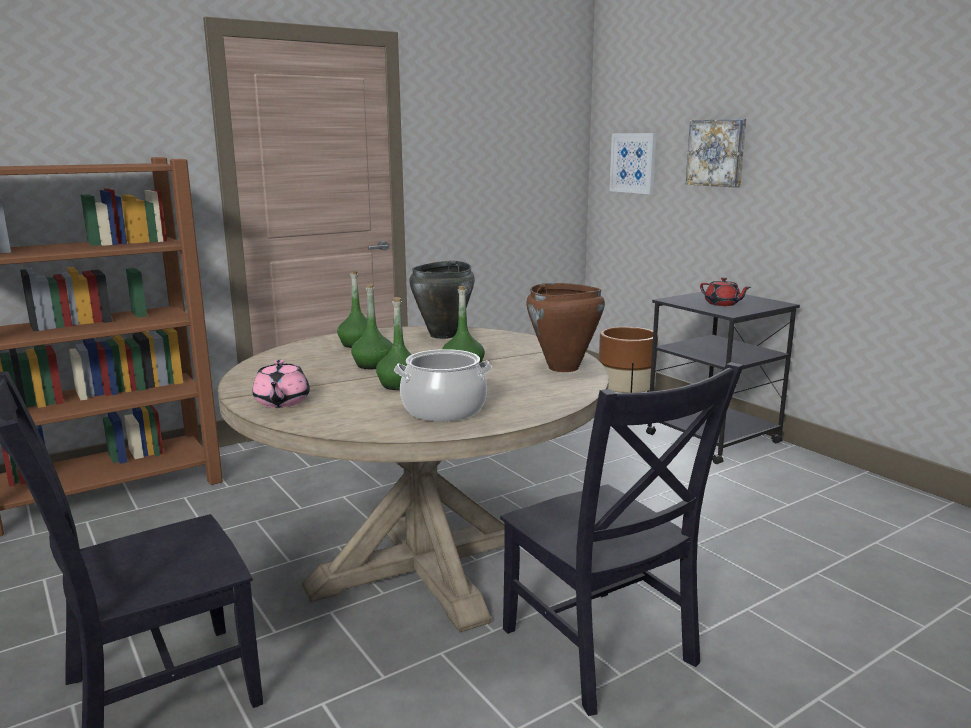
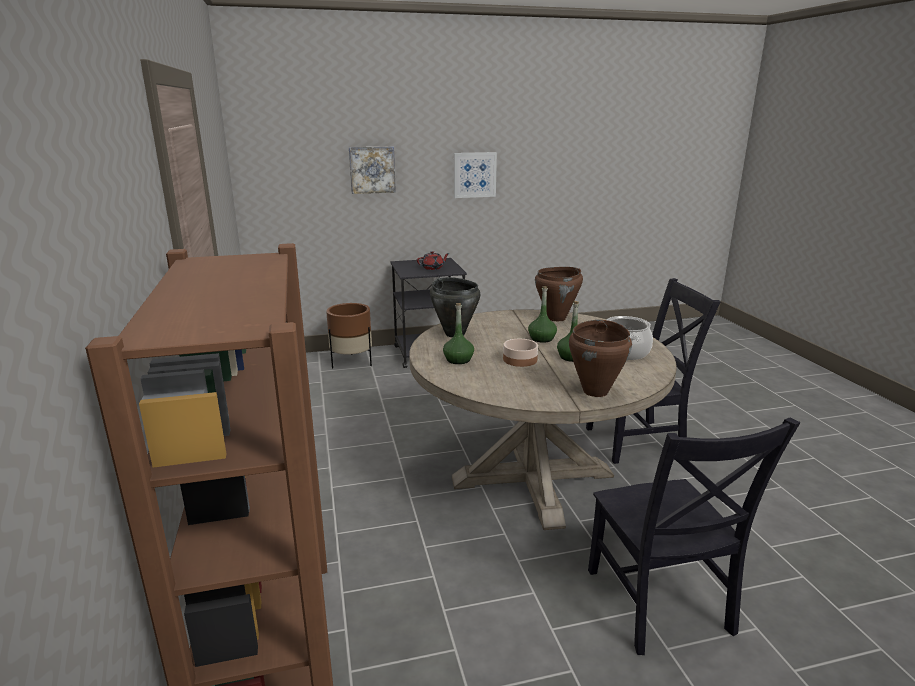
camera: 70 degrees left, 5 degrees up
(281, 402) = (596, 391): pink teapot -> brown cooking pot
(373, 365) = (520, 360): green bottle -> bowl
(633, 163) = (289, 181): picture -> picture (474, 175)

